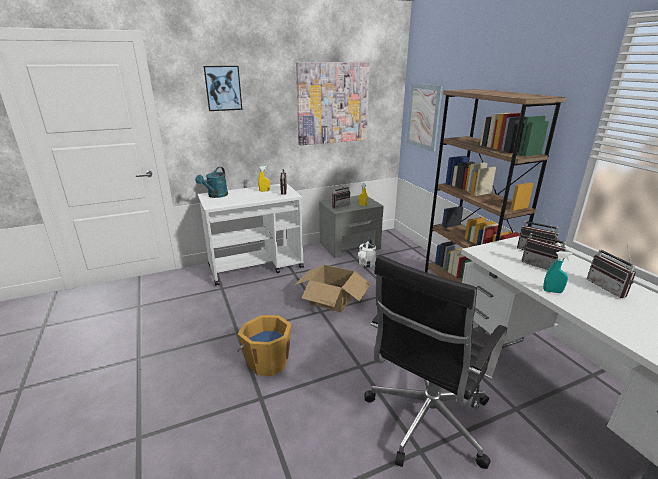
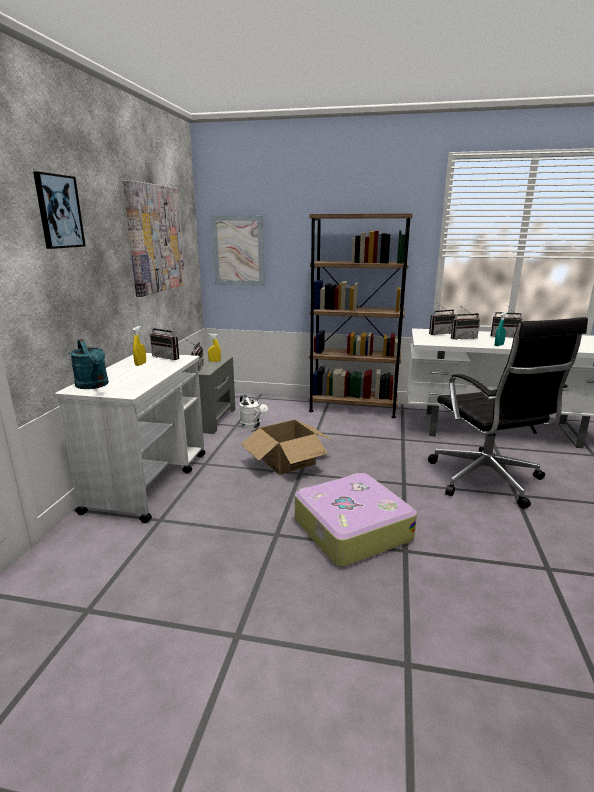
camera: 55 degrees left, 5 degrees down
(267, 361) = (350, 529): orange bucket -> suitcase

